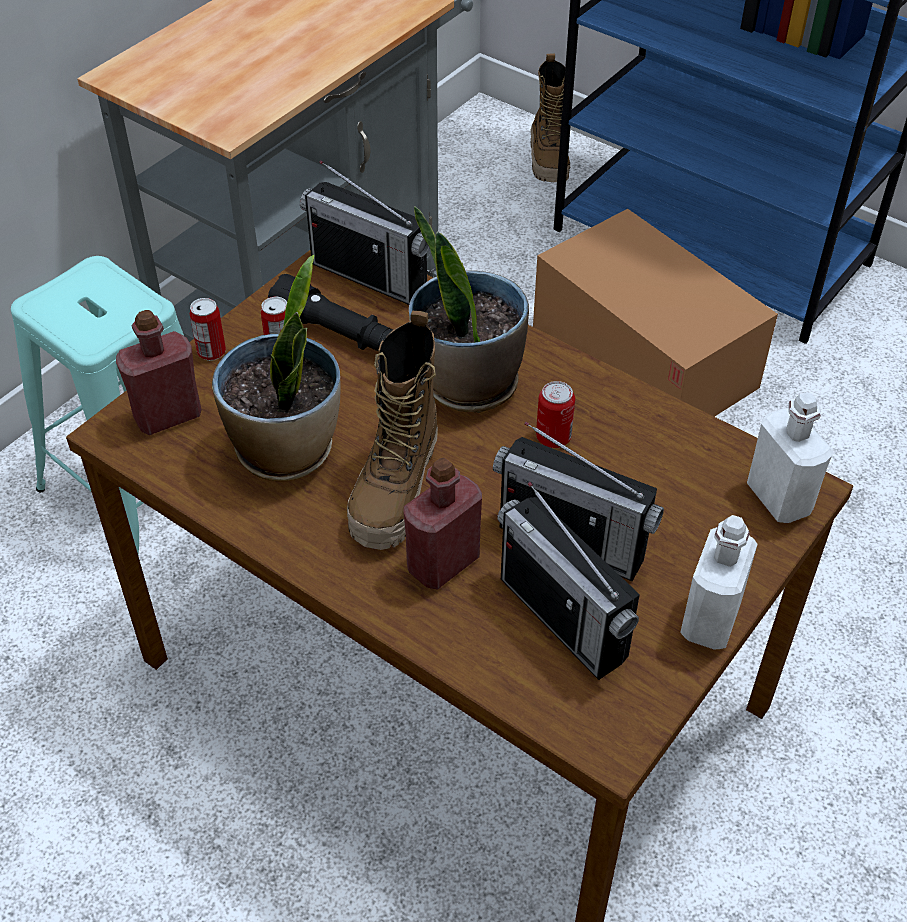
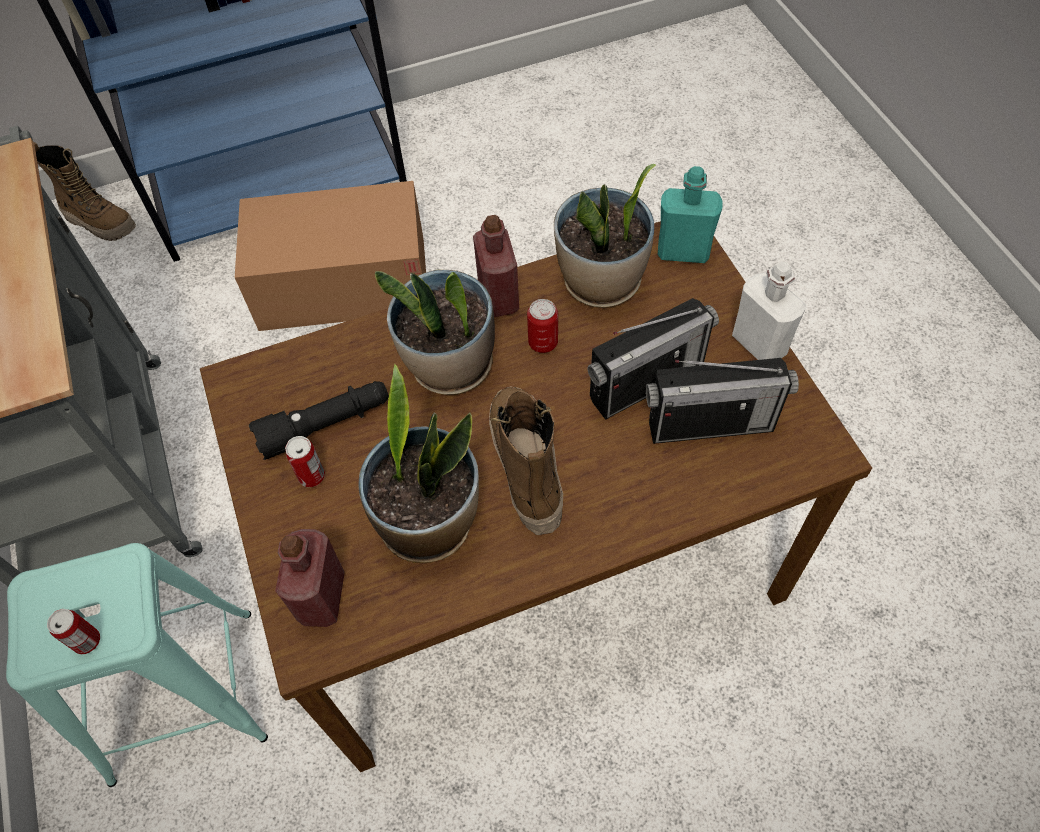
camera: 55 degrees left, 10 degrees up
(211, 352) = (270, 529): can -> can (87, 641)
(369, 276) = (278, 372): radio -> none
(396, 491) = (525, 467): boot -> boot turned 150 degrees counterclockwise
(443, 563) = (615, 472): red bottle -> red bottle (498, 297)
(670, 449) = (601, 283): none -> potted plant
(779, 498) = (683, 252): white bottle -> turquoise bottle

